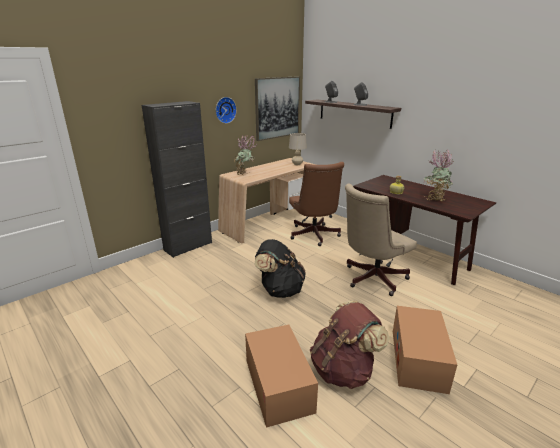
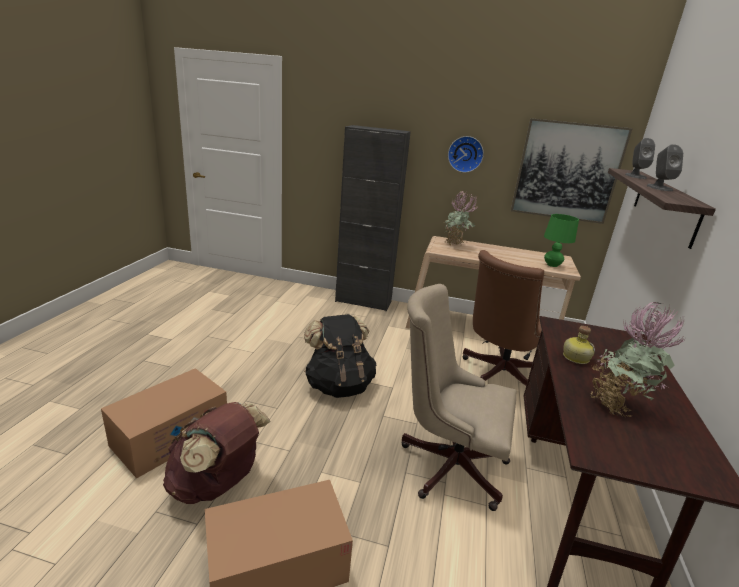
camera: 55 degrees right, 0 degrees up
(297, 164) = (552, 265): beige table lamp -> green table lamp

